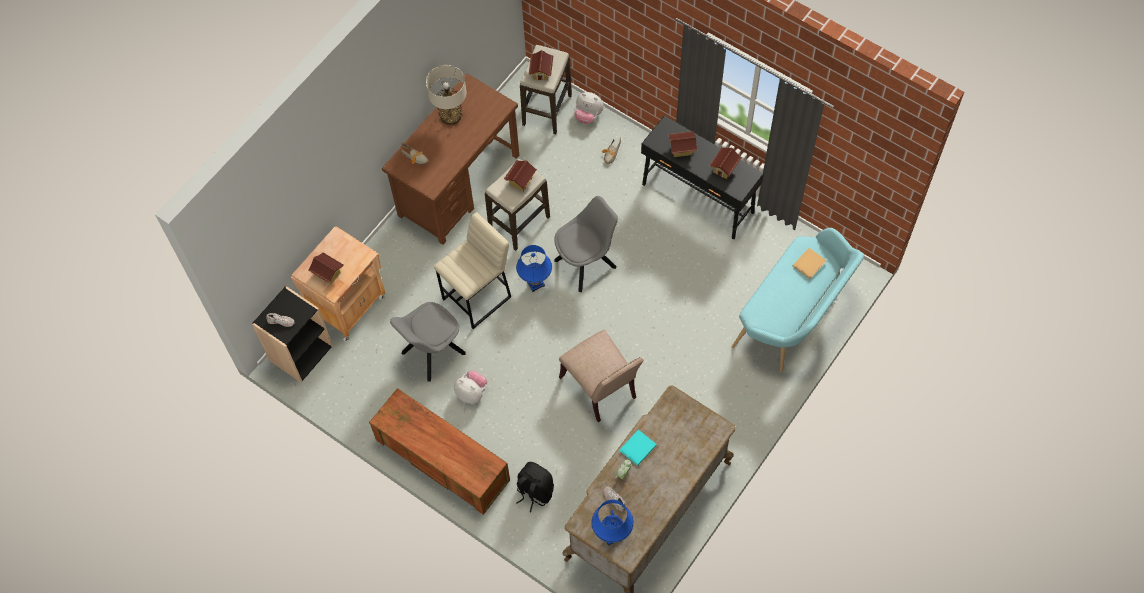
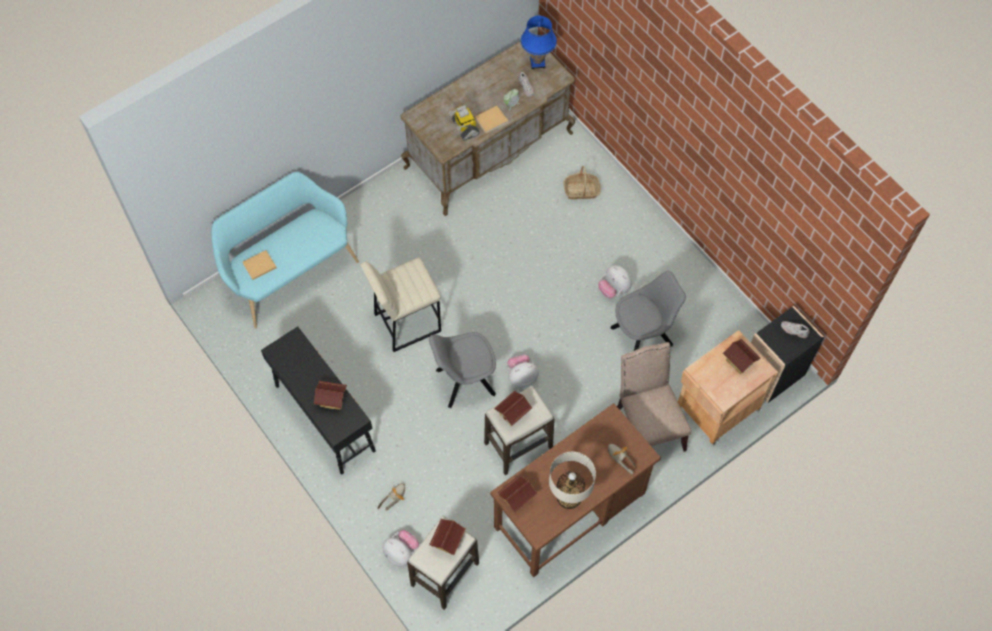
camera: 165 degrees left, 0 degrees up
(441, 460) = (657, 238): brown bench -> none
(478, 297) = (583, 379): beige stool -> beige stool (406, 323)
(534, 492) = (581, 190): black backpack -> basket
(535, 283) = (521, 377): blue table lamp -> plush toy
(601, 389) = (492, 259): beige chair -> beige chair (646, 426)
(637, 449) = (492, 120): turquoise book -> beige book
(662, 431) = (464, 127): none -> toy robot
(724, 168) = (297, 366): toy house -> toy house (517, 498)

